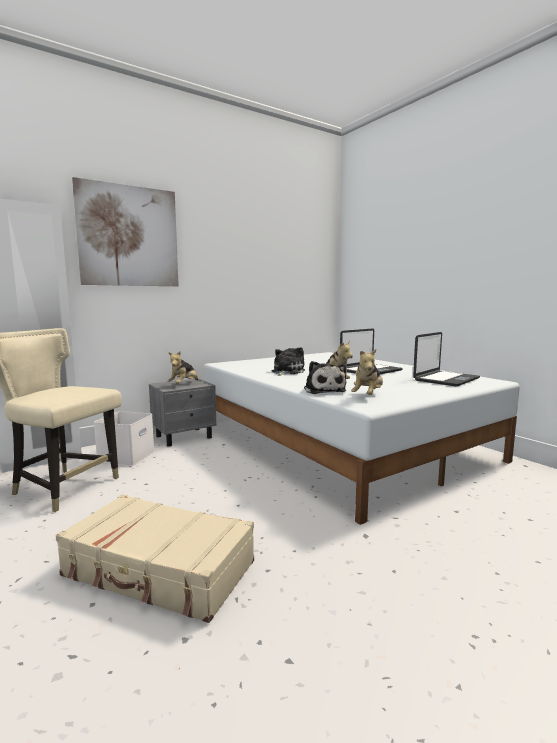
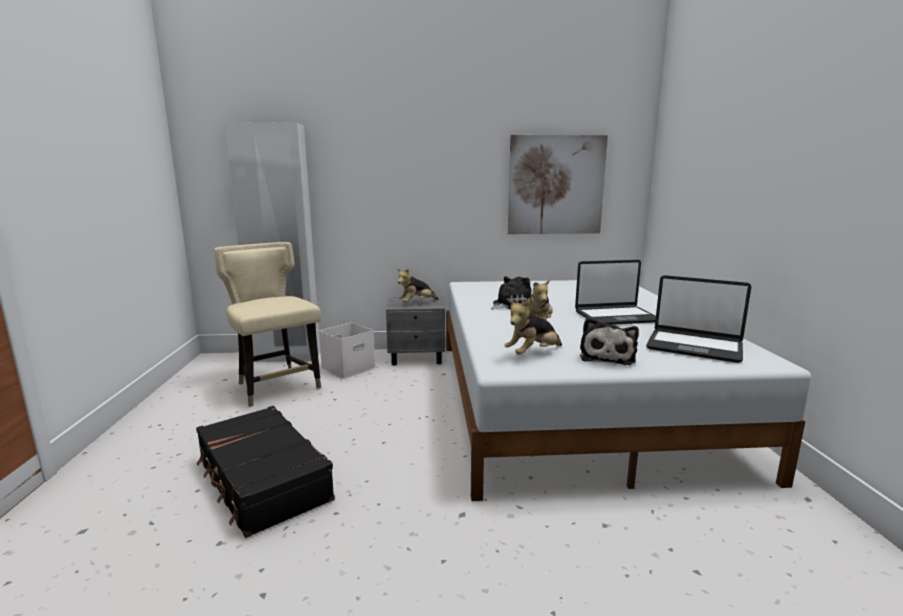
camera: 30 degrees right, 5 degrees up
(129, 236) = (373, 145): picture -> picture (556, 185)
(159, 570) = (262, 480): beige suitcase -> black suitcase
(324, 390) = (499, 337): plush toy -> plush toy (607, 357)
(445, 379) = (694, 346): laptop -> laptop turned 45 degrees clockwise

